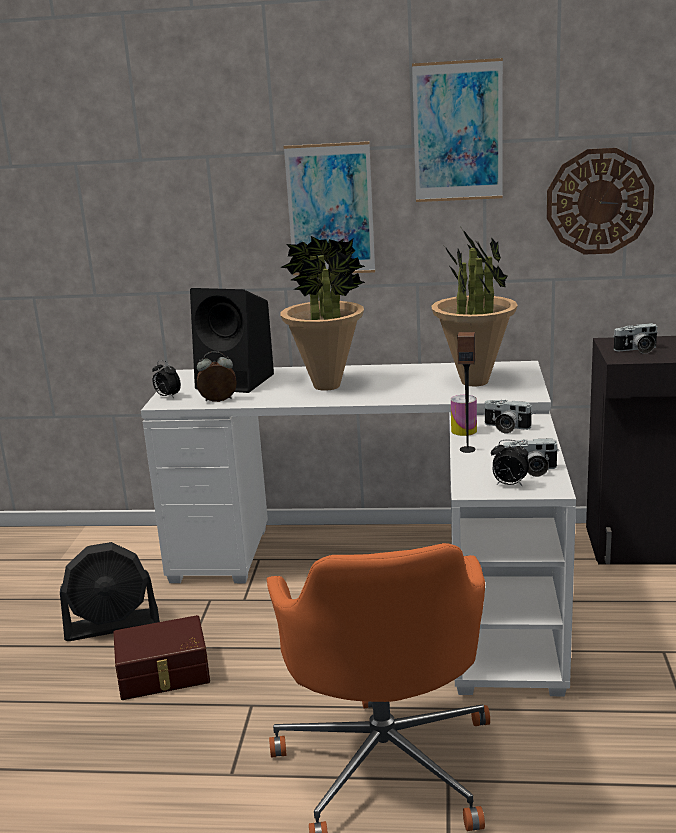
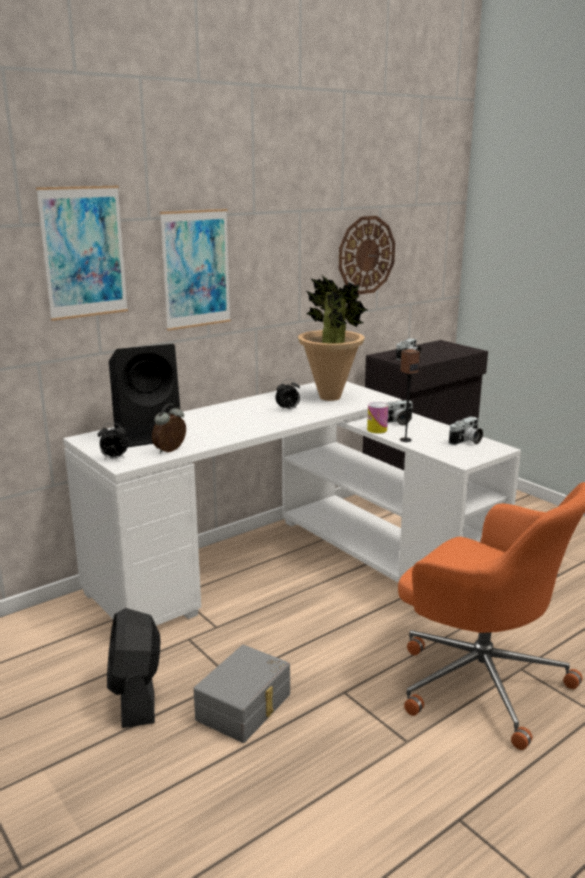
camera: 45 degrees left, 0 degrees up
(113, 625) = (136, 695): black fan -> black fan turned 135 degrees clockwise
(164, 674) = (245, 707): brown storage box -> grey storage box
(327, 386) = (234, 421): potted plant -> none
(458, 131) = (285, 202): picture -> picture (84, 252)
(509, 485) = (474, 452): alarm clock -> alarm clock (288, 409)

